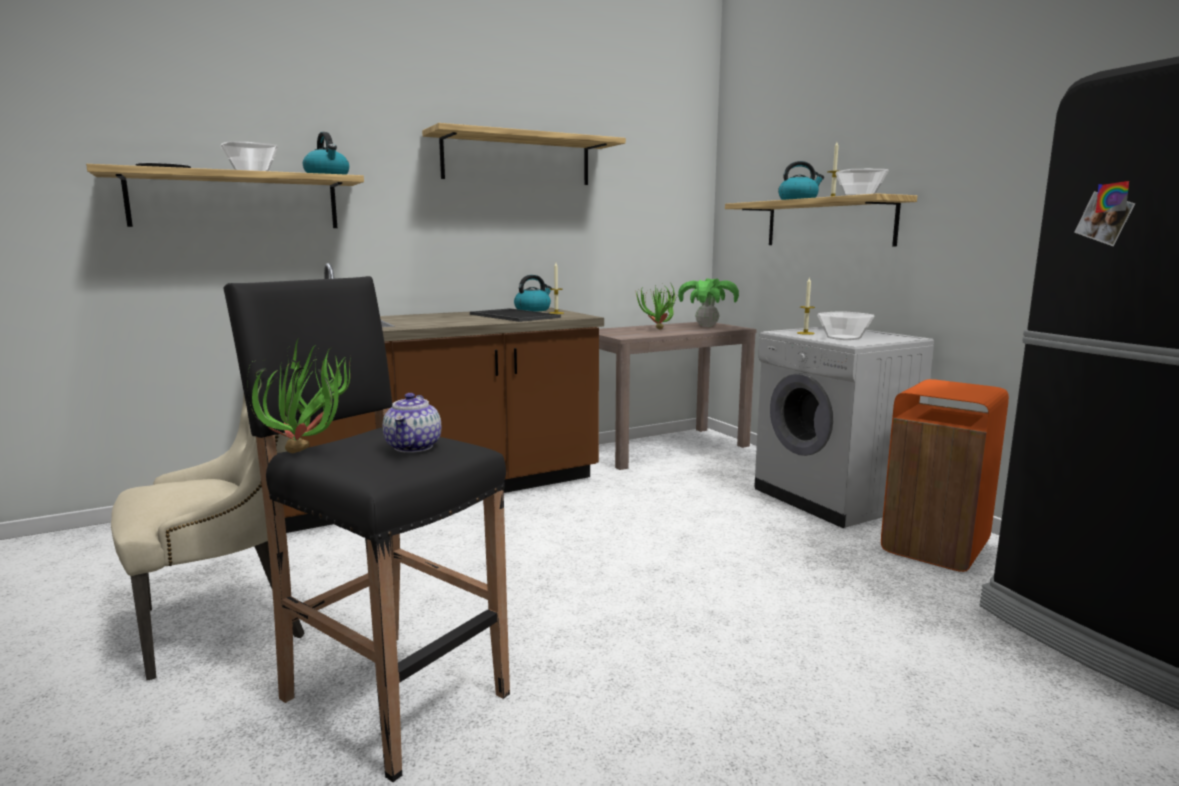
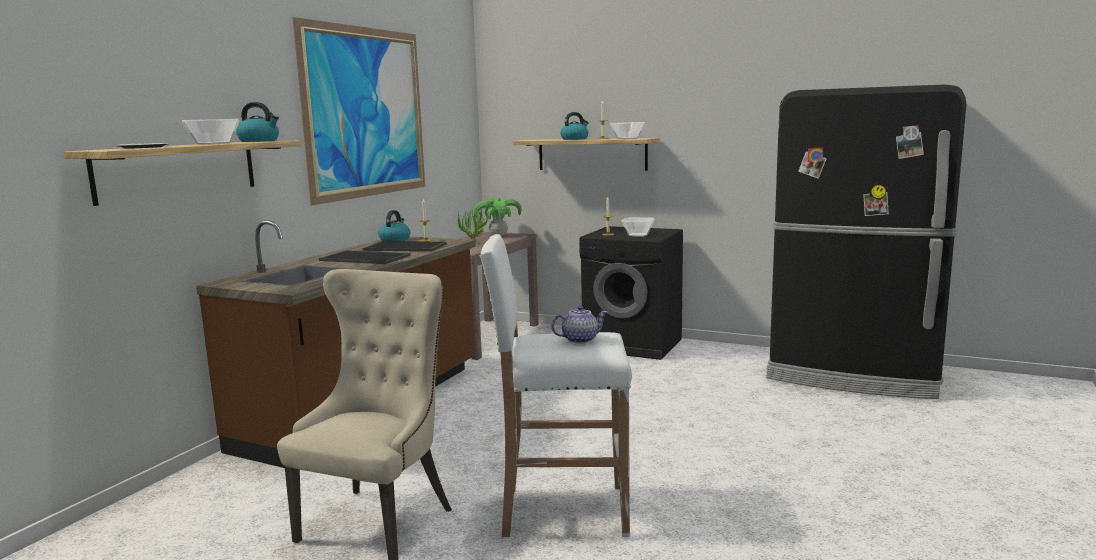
camera: 35 degrees left, 0 degrees up
(310, 453) = (535, 355): potted plant -> none
(390, 695) = (561, 510): black stool -> white stool
(414, 447) = (580, 339): teapot -> teapot turned 75 degrees counterclockwise
(445, 320) = (366, 258): none -> tray
(517, 159) = (366, 112): shelf -> picture
(830, 499) = (632, 345): white washing machine -> black washing machine
(936, 547) = (715, 357): orange trash can -> none

